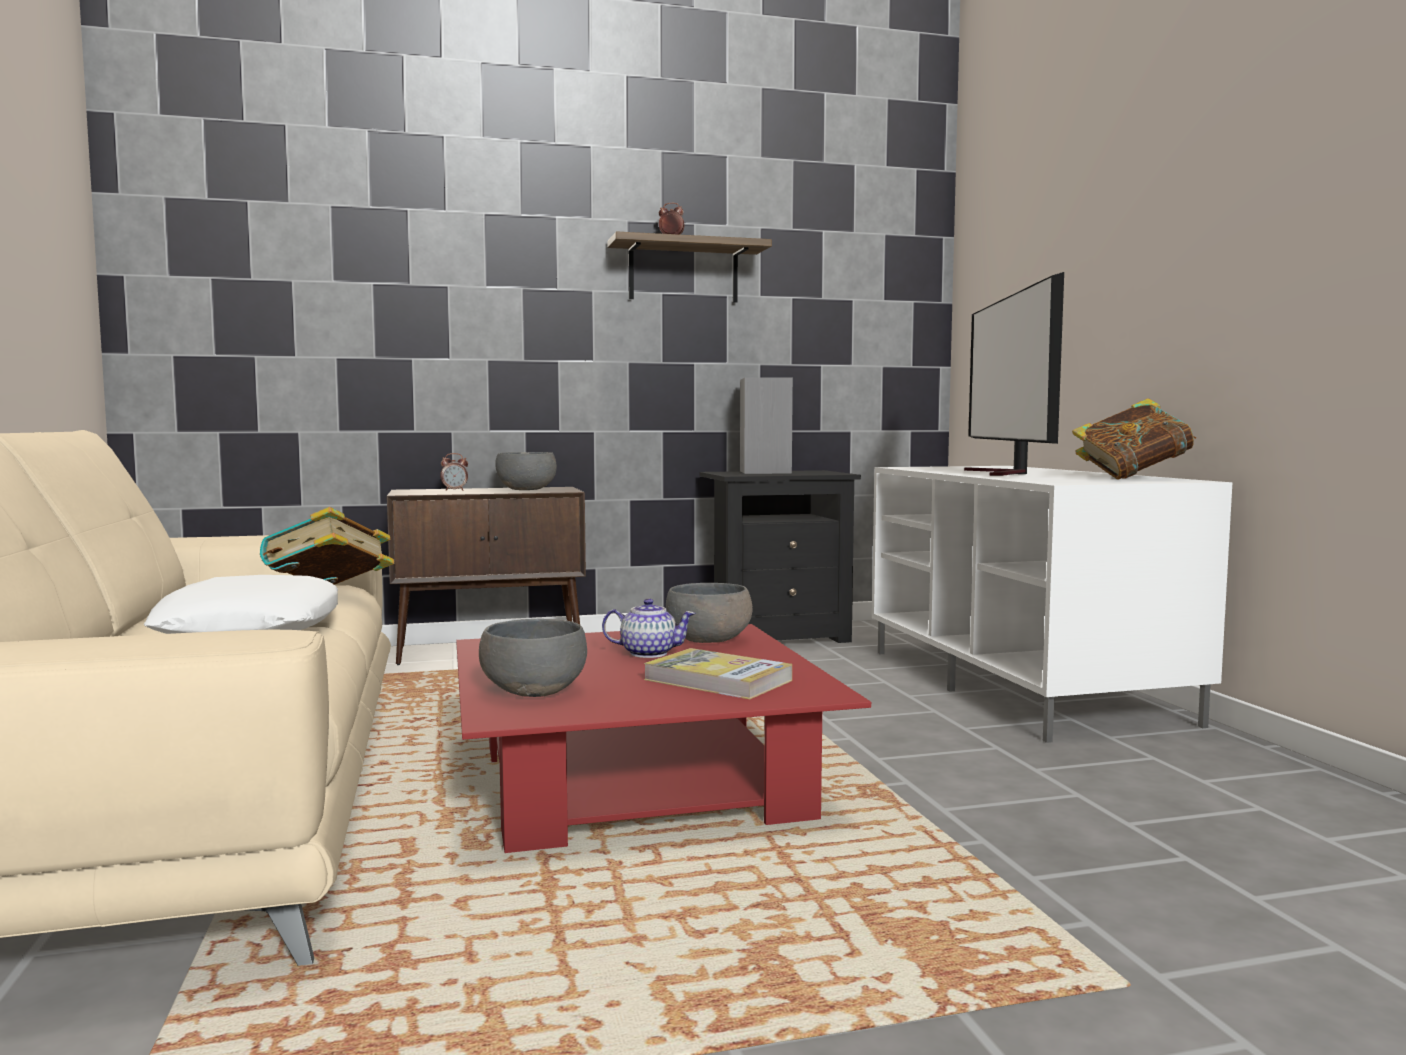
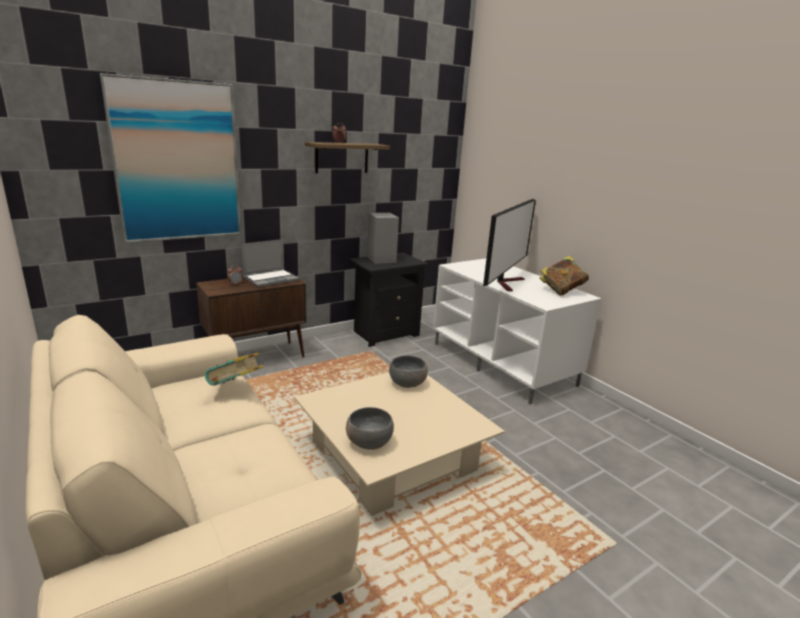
camera: 20 degrees left, 15 degrees up
(250, 627) = (233, 433): white pillow -> none
(373, 270) = (177, 162): none -> picture
(527, 489) = (271, 279): grey bowl -> laptop
(636, 781) = (391, 456): red coffee table -> beige coffee table
(648, 653) = (391, 400): teapot -> none
(718, 680) = (437, 421): book -> none
(1004, 474) = (507, 282): television -> television turned 135 degrees counterclockwise

